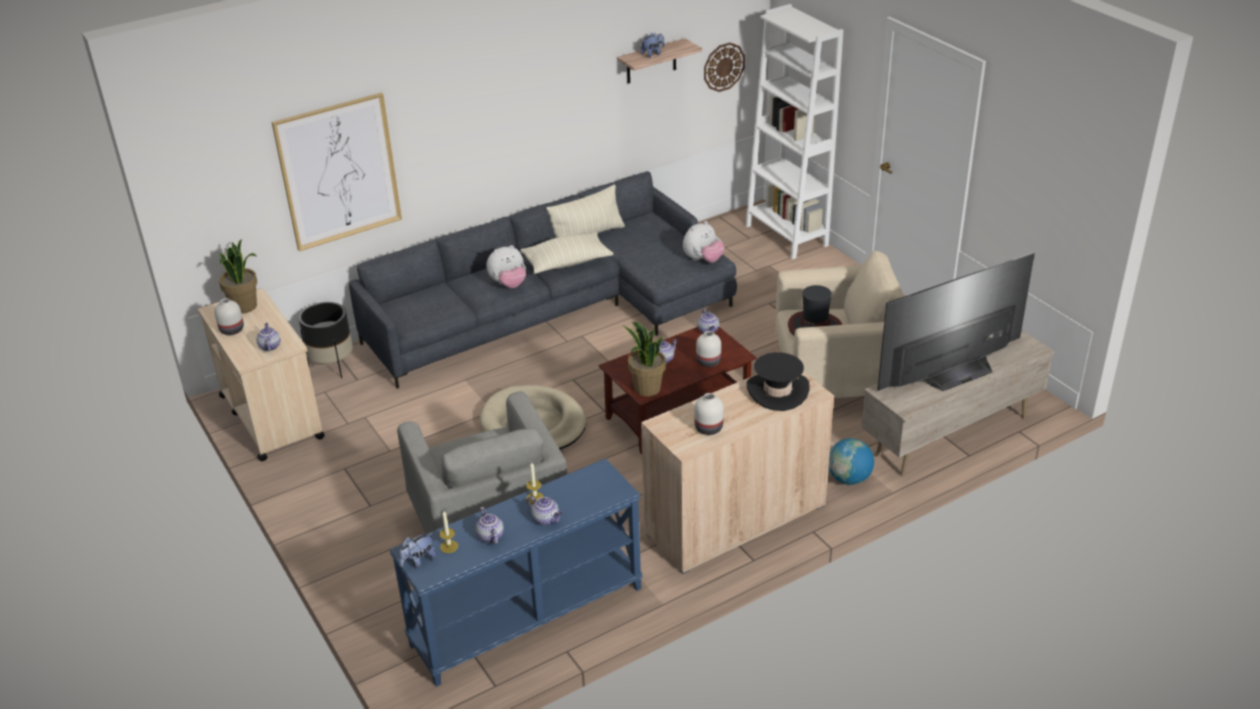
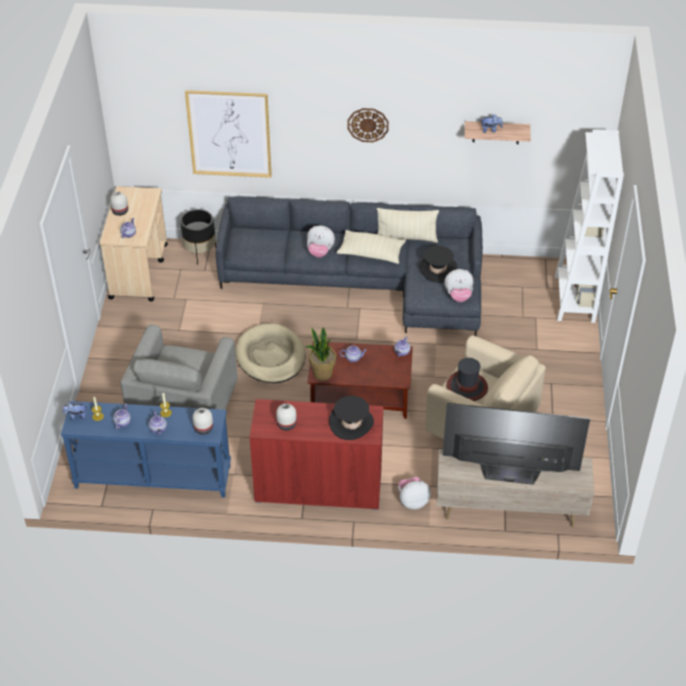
camera: 35 degrees right, 10 degrees up
(245, 306) = (140, 198): potted plant -> none
(654, 247) = (437, 269): none -> black hat
(708, 362) = (377, 375): white vase -> white vase (203, 429)
(723, 67) = (565, 154): wall clock -> wall clock (368, 124)
(735, 520) = (318, 487): beige cabinet -> red cabinet
(849, 479) = (412, 501): globe -> plush toy

